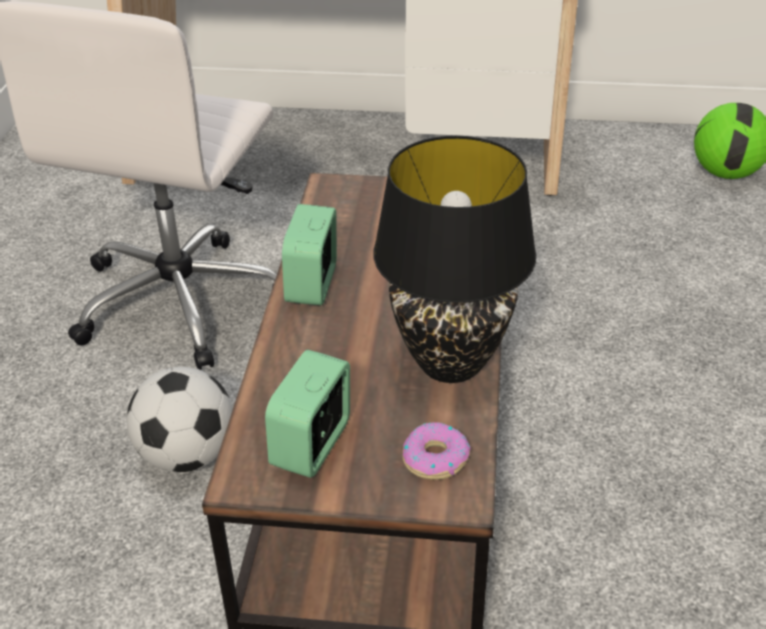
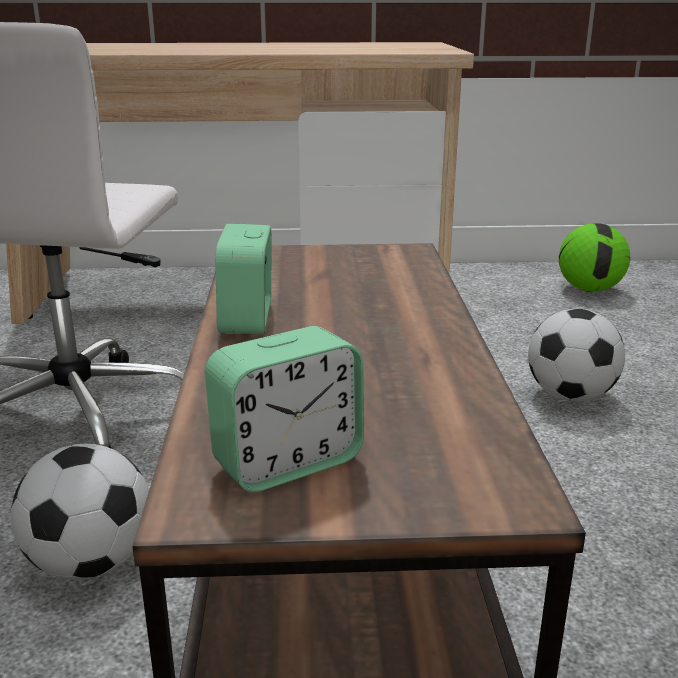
camera: 10 degrees left, 15 degrees down
(312, 445) = (288, 462): alarm clock -> alarm clock turned 135 degrees counterclockwise
(435, 458) = (463, 462): donut -> none
(452, 364) = (441, 372): black table lamp -> none
(644, 320) = (570, 396): none -> football

